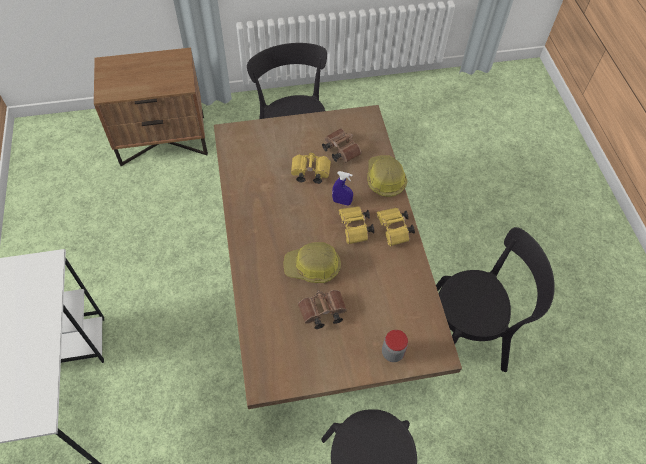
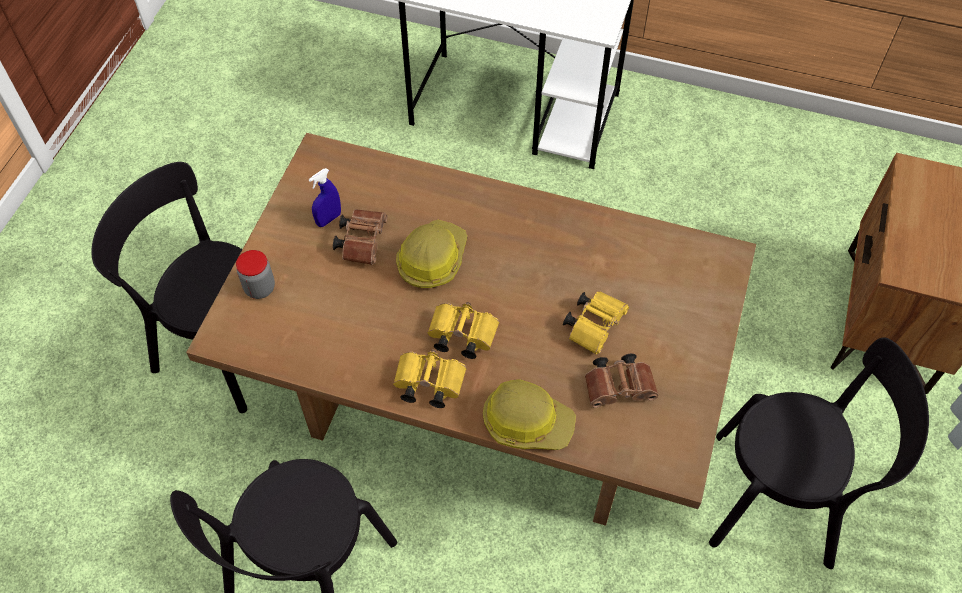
camera: 120 degrees right, 0 degrees up
(341, 202) = (517, 342): blue spray bottle -> blue spray bottle (328, 219)

